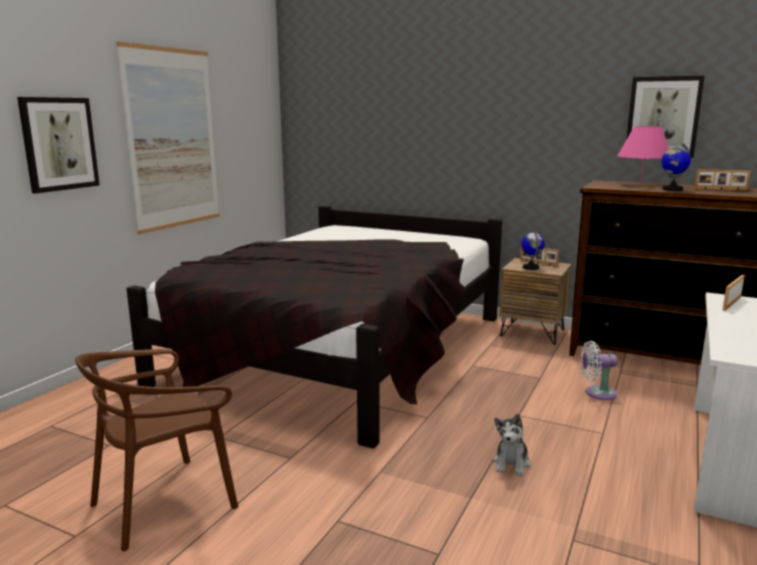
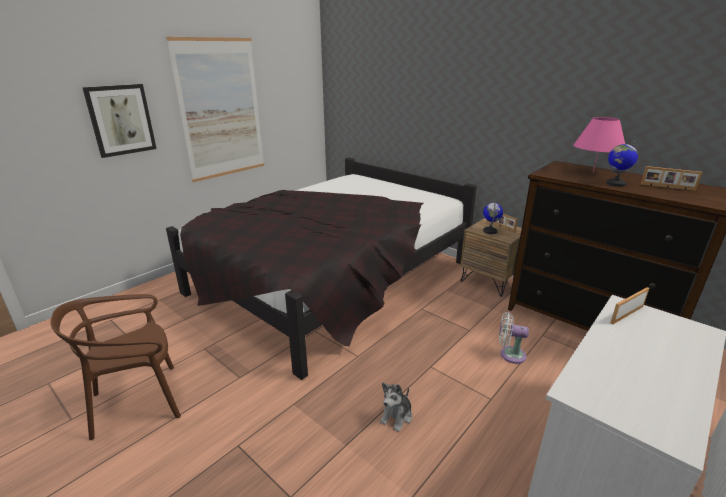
camera: 15 degrees right, 10 degrees up
(663, 117) = (628, 108): picture -> none

